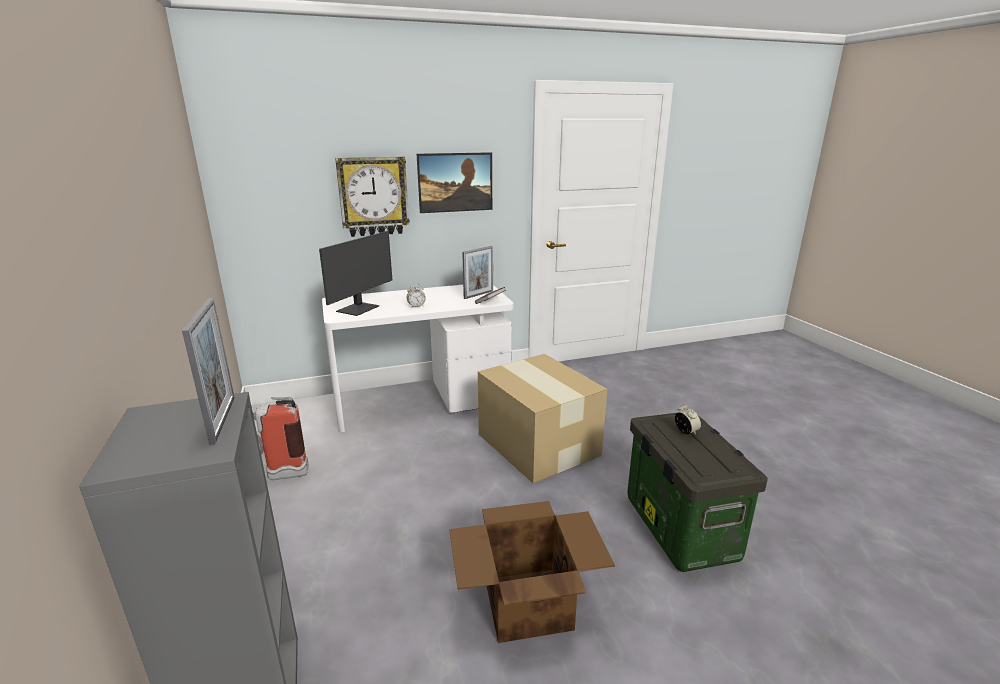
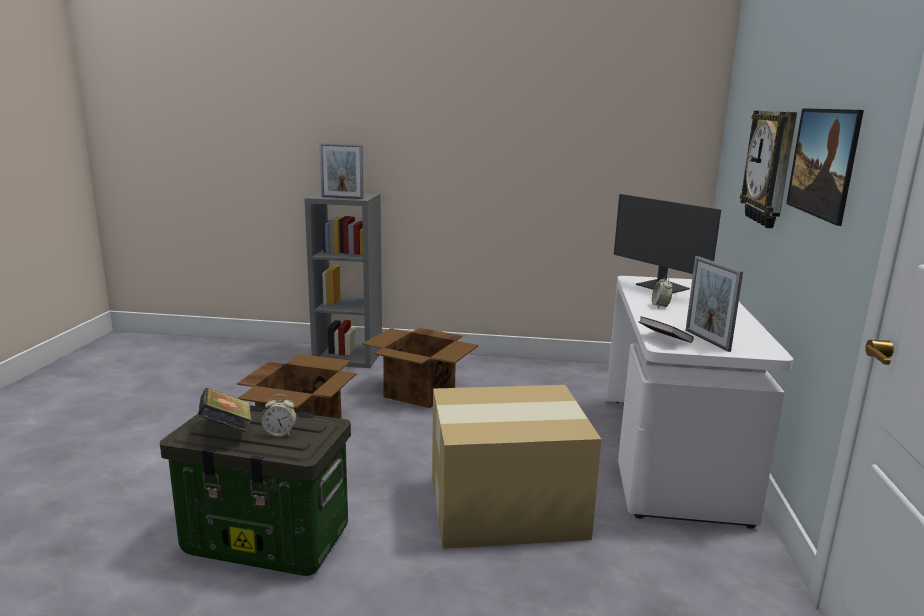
camera: 115 degrees right, 5 degrees down
(280, 475) = (546, 374): fire extinguisher -> none
(370, 549) = (420, 392): none -> cardboard box
(714, 454) = (227, 429): none -> book

